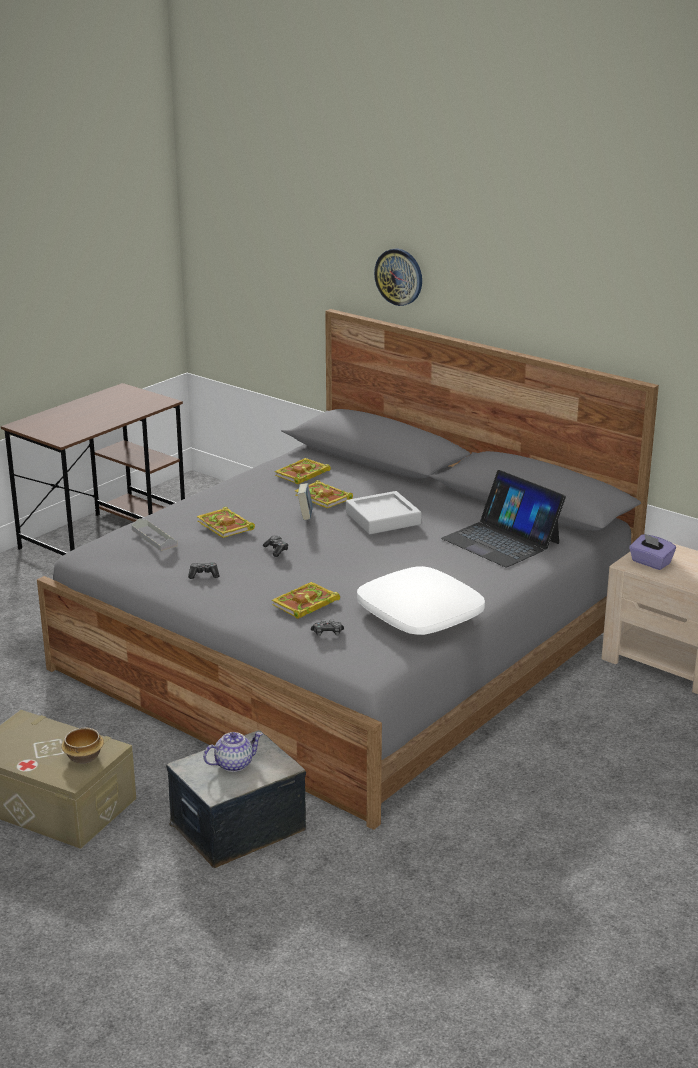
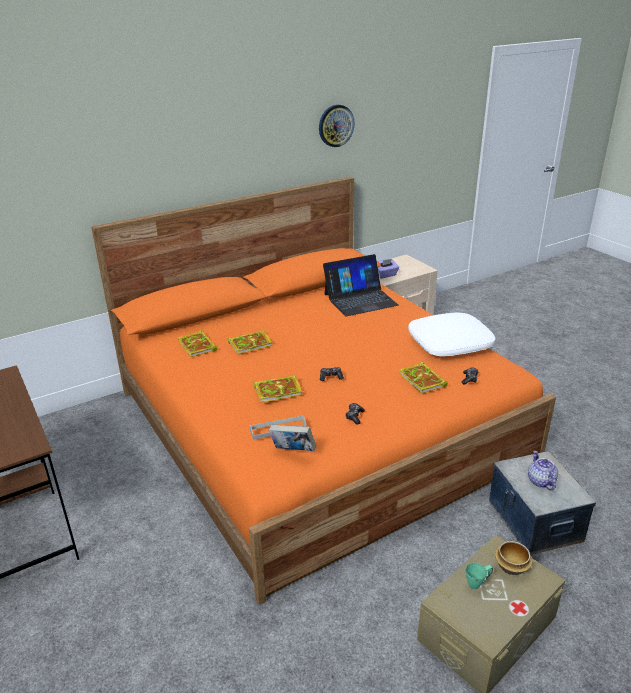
camera: 70 degrees left, 5 degrees up
(54, 738) = (478, 583): none -> green mug
(305, 517) = (280, 356): book -> book (293, 451)
(350, 645) = (316, 423): grey bed -> orange bed
(383, 518) = (302, 329): grey tray -> none
(399, 276) = (151, 175): wall clock -> wall clock (336, 125)

